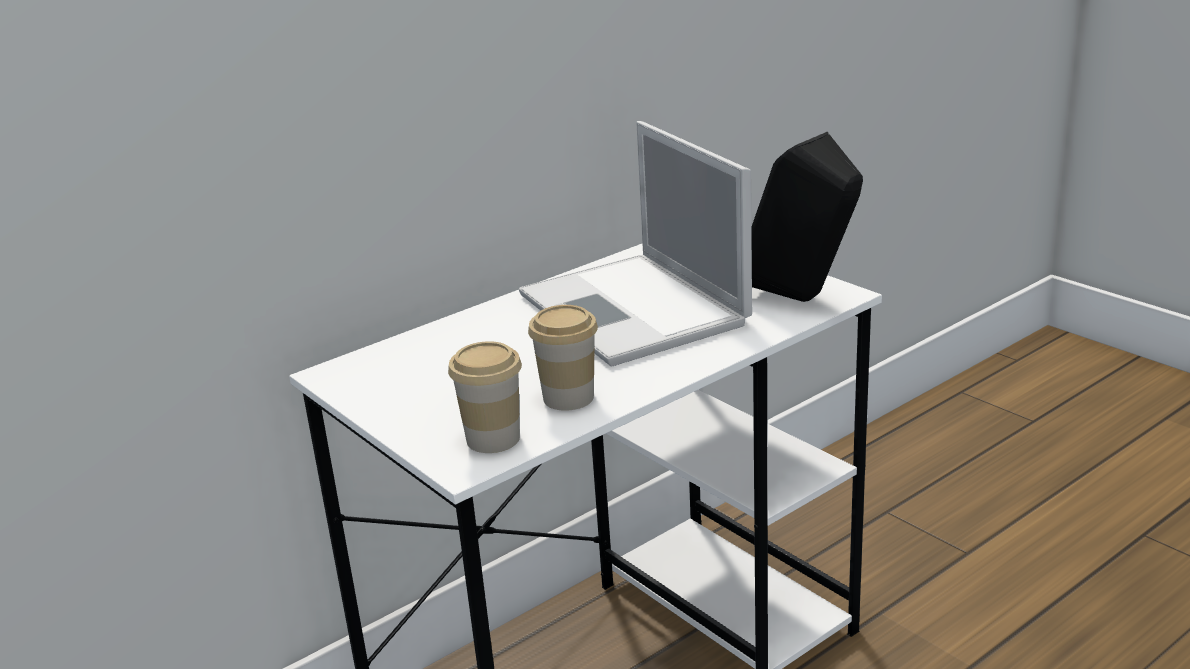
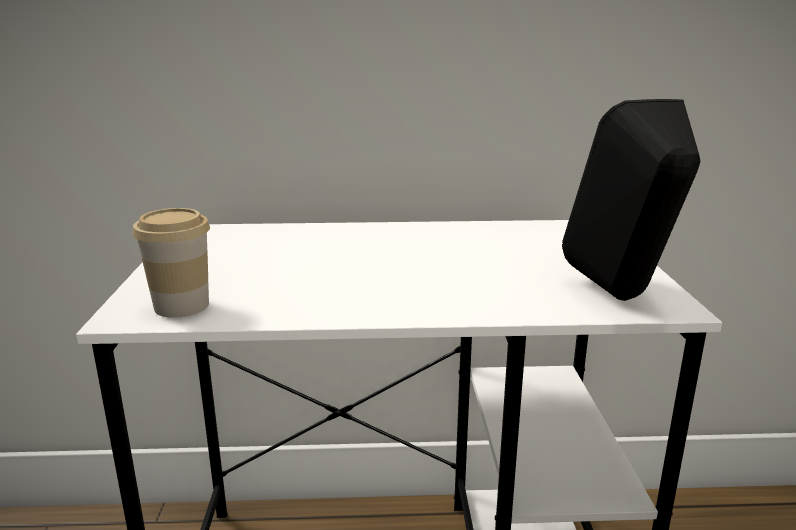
camera: 35 degrees right, 5 degrees down
(568, 397) = (288, 299): cup -> none
(635, 311) = (456, 259): laptop -> none

